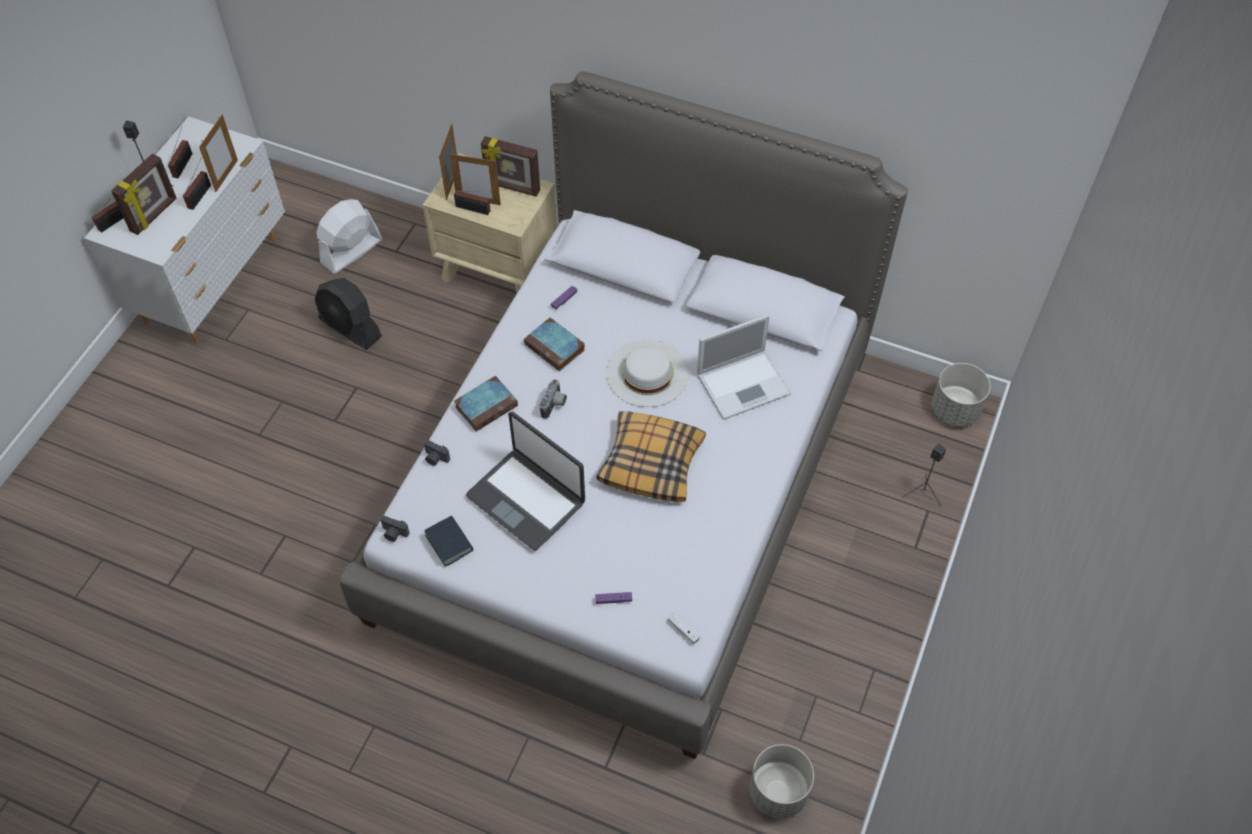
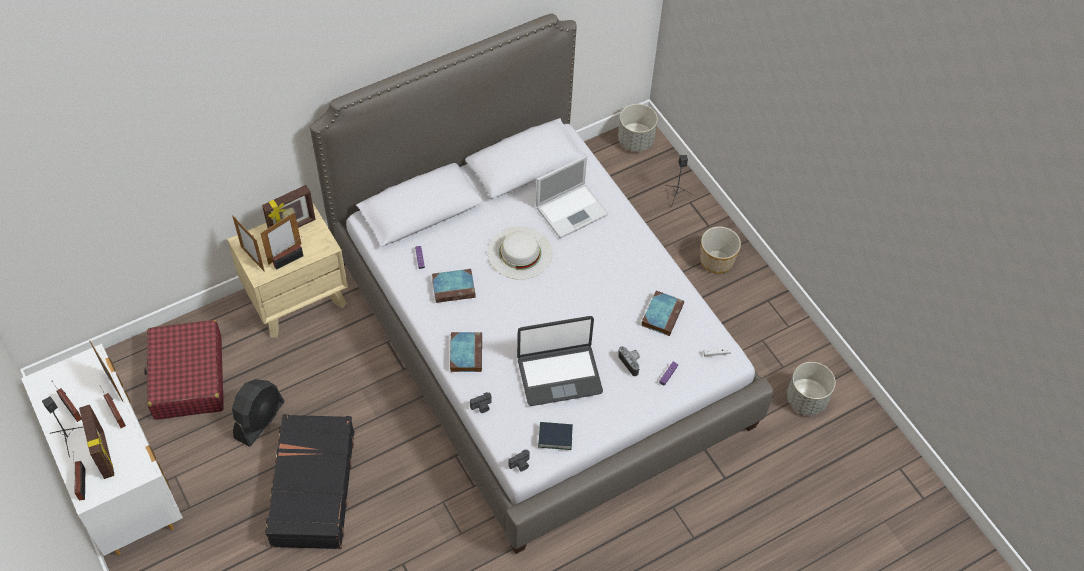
camera: 55 degrees left, 0 degrees up
(310, 413) = (312, 488): none -> black suitcase
(350, 328) = (259, 420): black fan -> black fan turned 45 degrees counterclockwise
(351, 251) = (188, 378): white fan -> red suitcase
(555, 405) = (500, 316): camera -> camera (631, 363)
(651, 462) = (588, 294): pillow -> none
(687, 546) = (662, 314): none -> book
(744, 383) = (572, 210): laptop -> laptop turned 45 degrees clockwise
(877, 584) = (716, 260): none -> planter

